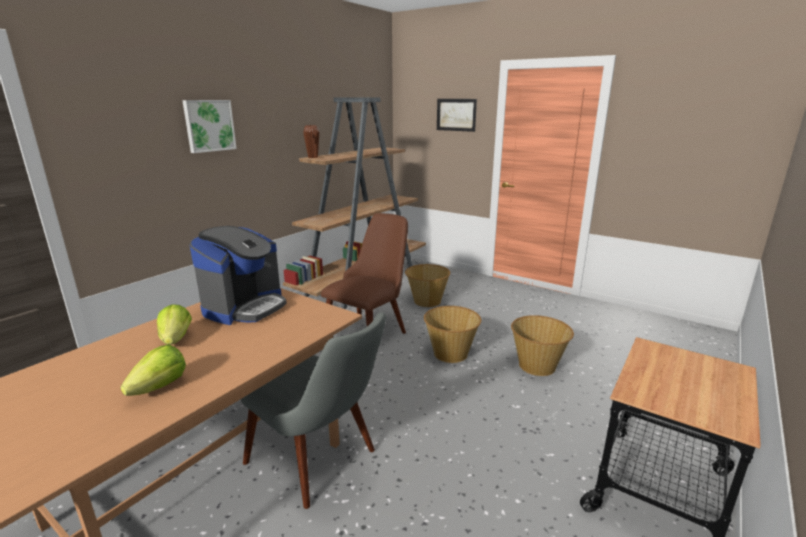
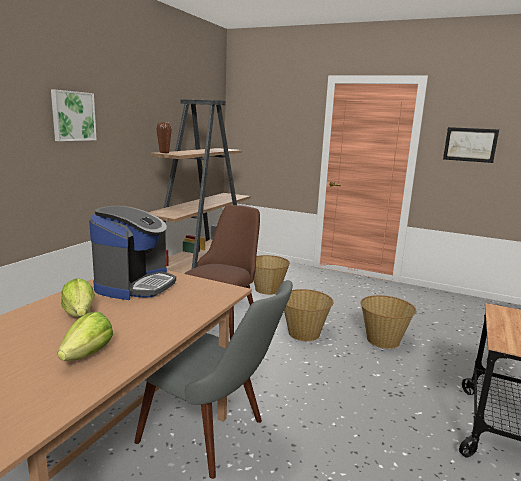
camera: 10 degrees left, 5 degrees down
(456, 115) = (286, 121): picture -> picture (470, 144)

